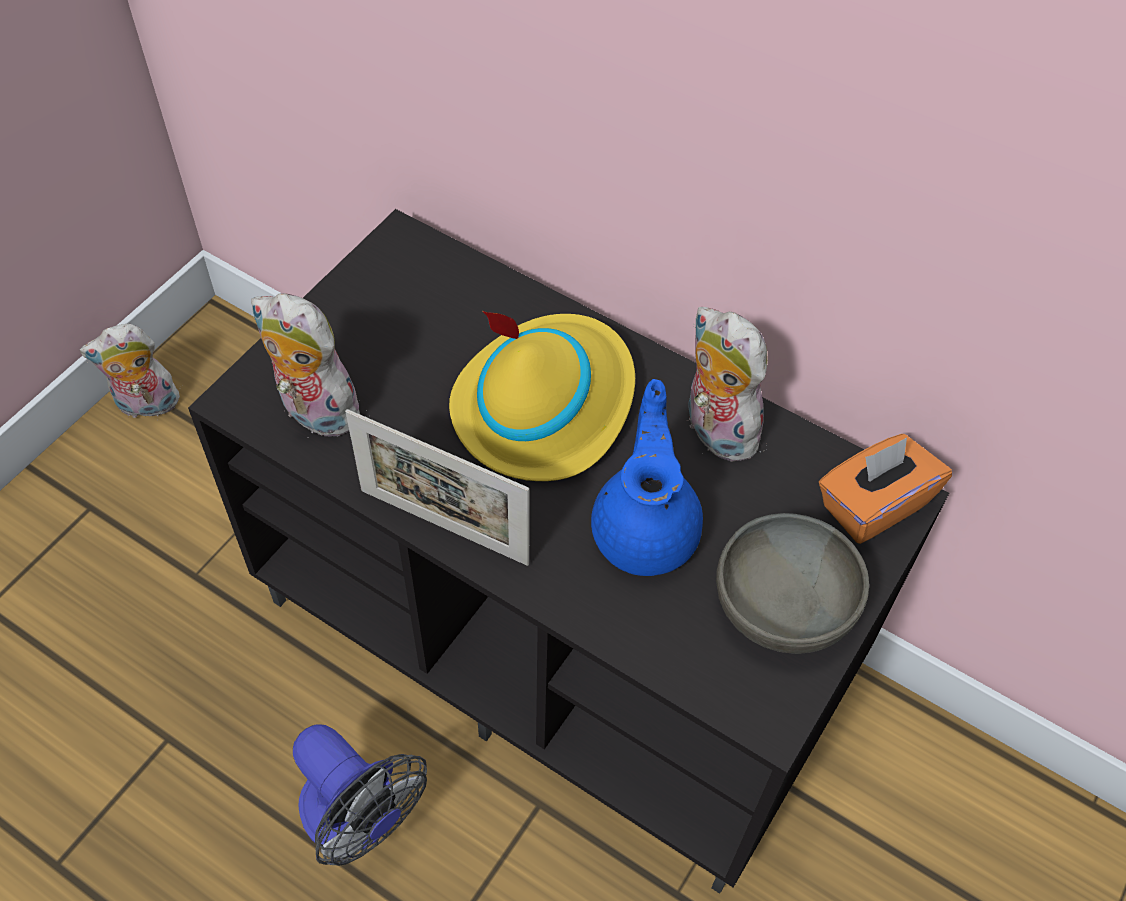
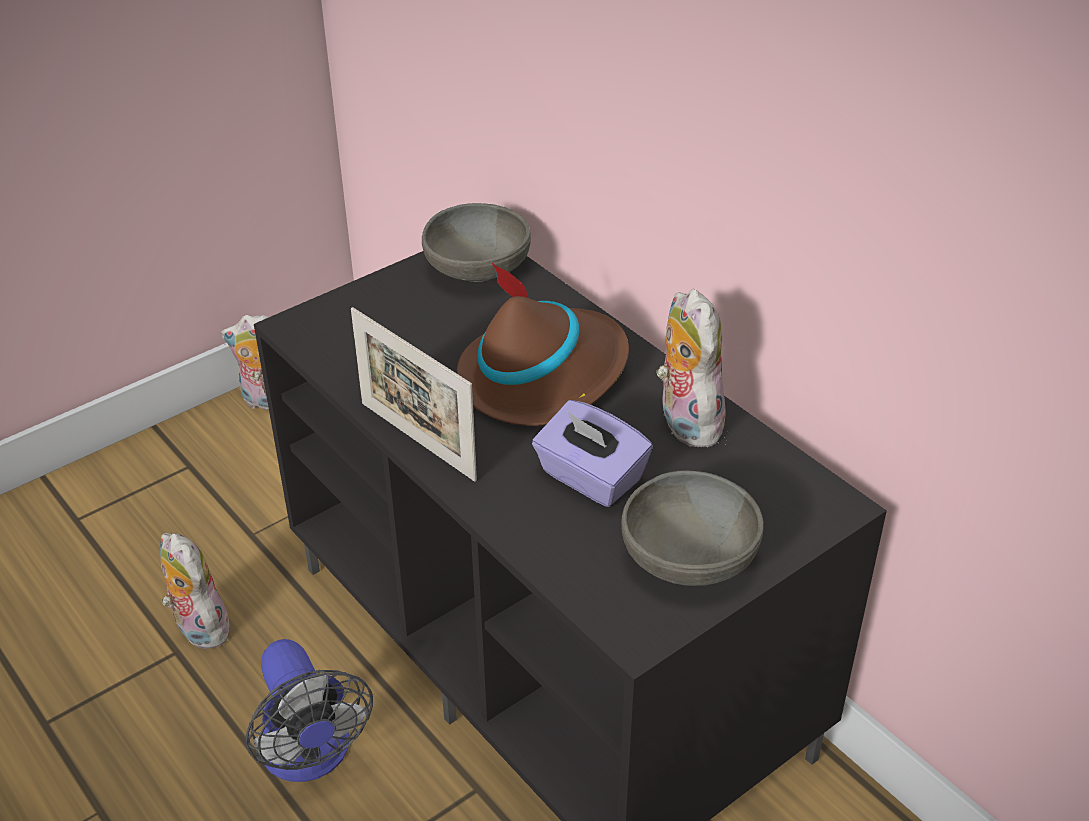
camera: 20 degrees right, 15 degrees down
(314, 412) = (350, 344): plush toy -> plush toy (198, 628)
(415, 272) = (478, 268): none -> grey bowl
(544, 405) = (543, 376): yellow hat -> brown hat
(646, 529) = (590, 478): blue teapot -> purple tissue box
(873, 505) = (807, 503): orange tissue box -> none

